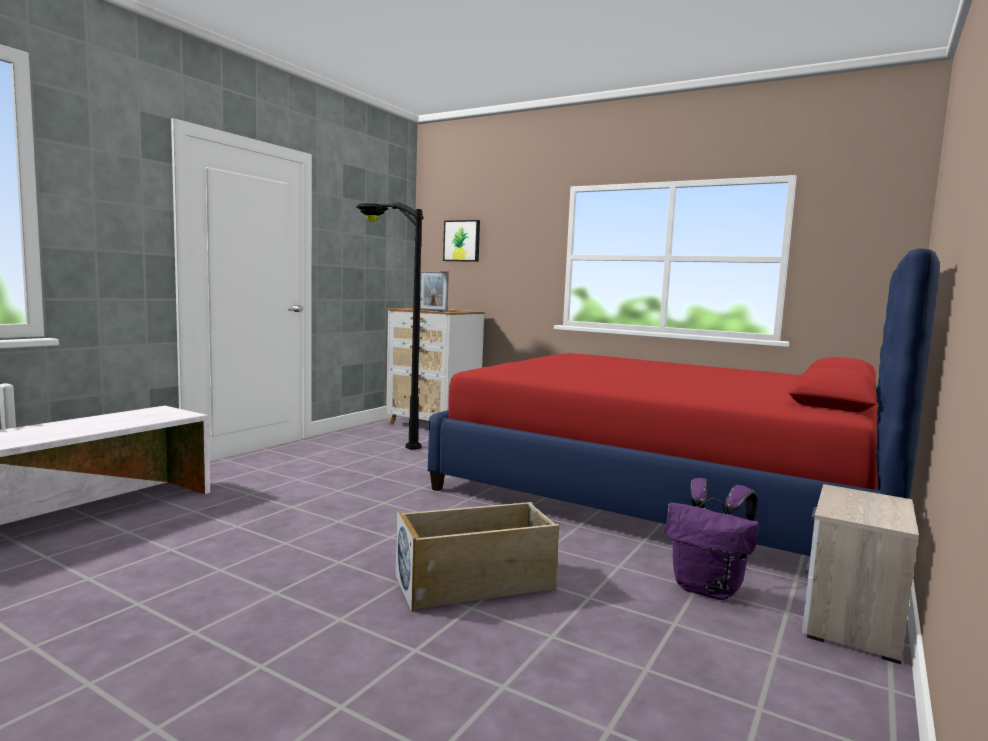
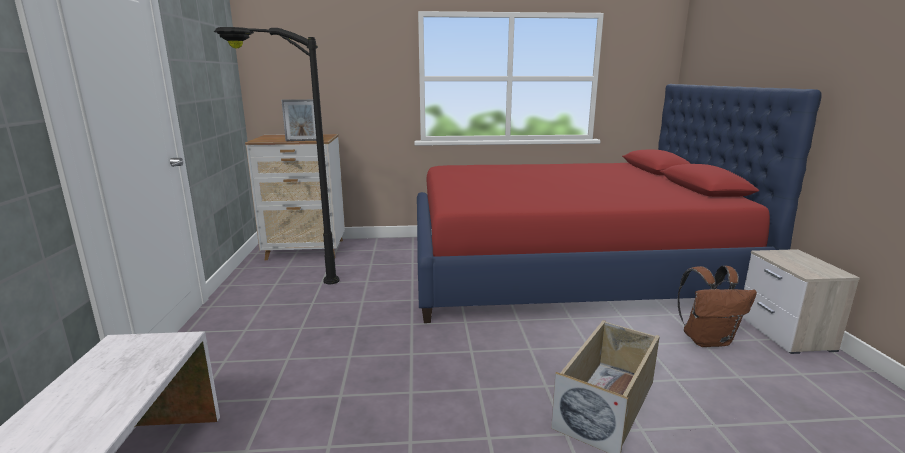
camera: 35 degrees left, 10 degrees up
(462, 241) = (301, 63): picture -> none
(708, 589) = (707, 340): purple backpack -> brown backpack

